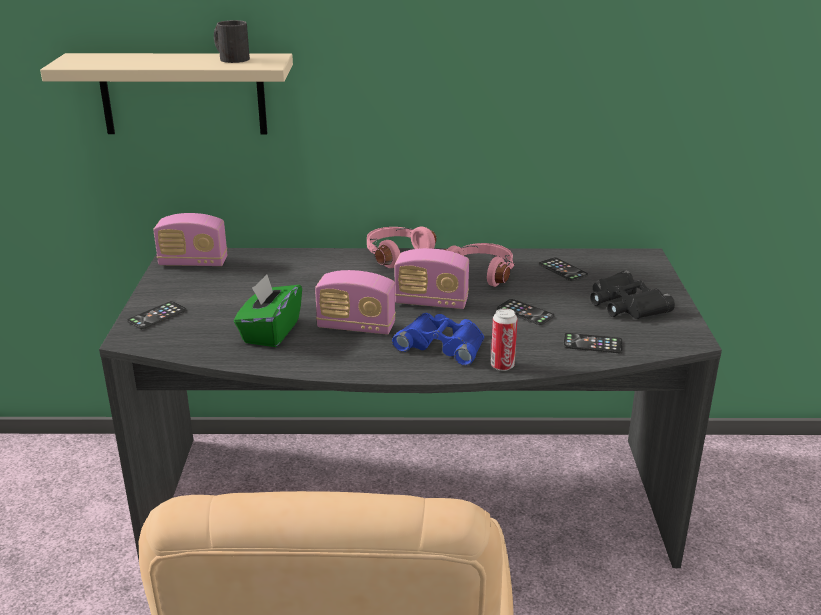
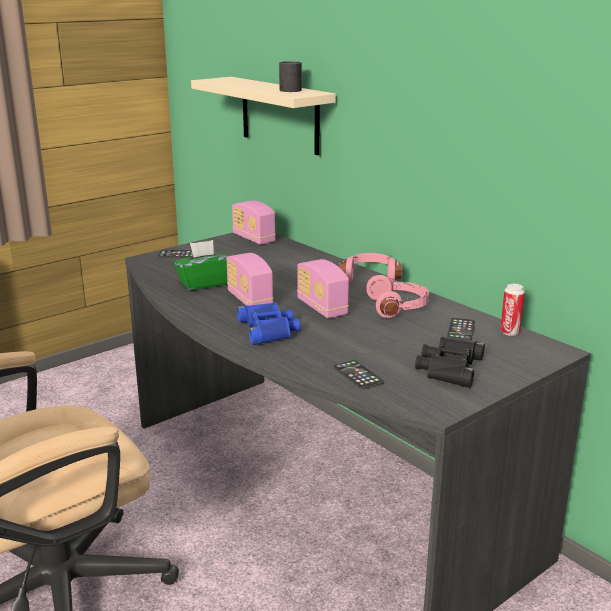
camera: 50 degrees right, 5 degrees down
(502, 366) = (271, 356): can -> can (510, 332)
(525, 312) = (363, 339): phone -> none

